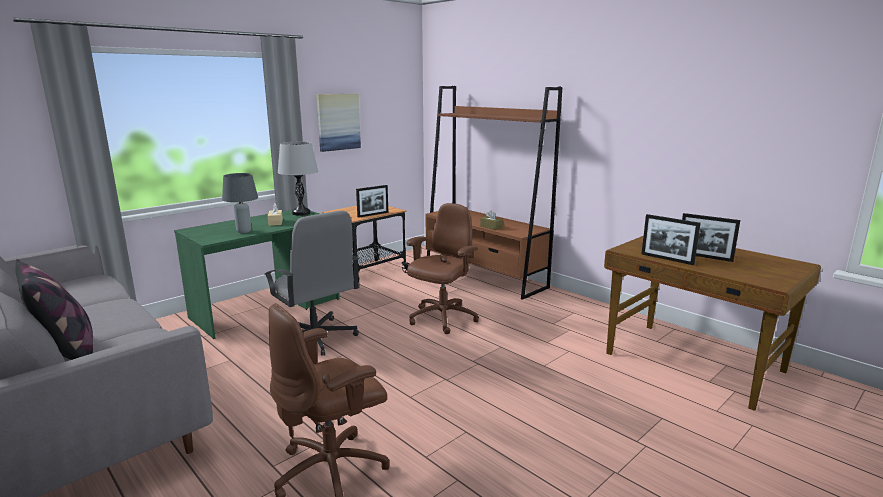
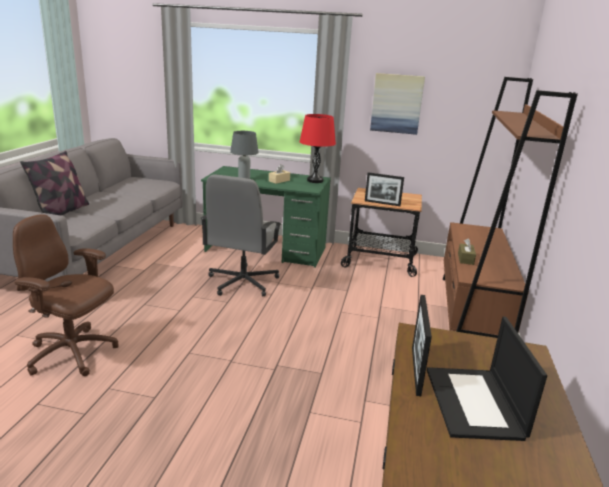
camera: 55 degrees right, 5 degrees up
(301, 213) = (315, 181): grey table lamp -> red table lamp
(442, 319) = (339, 323): brown office chair -> none
(704, 257) = (475, 403): picture frame -> laptop

